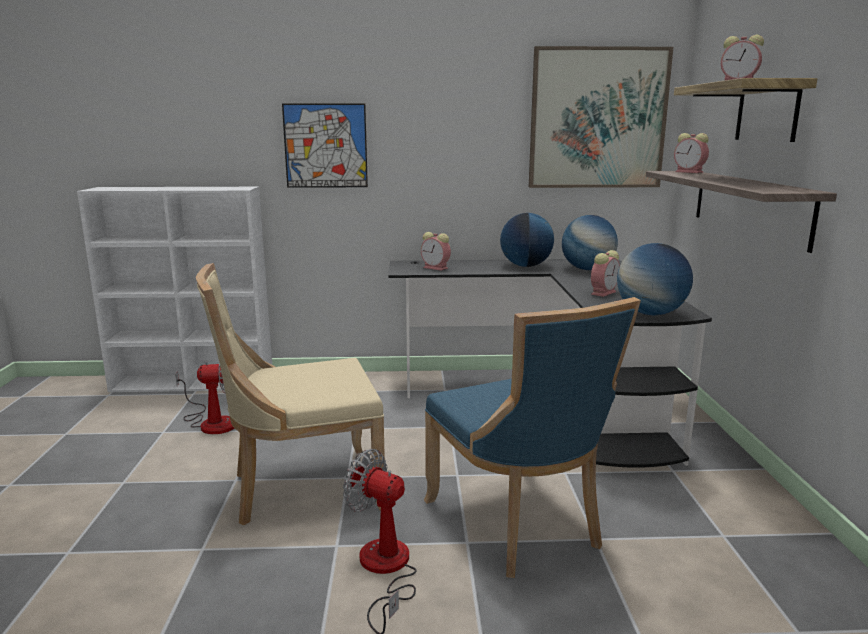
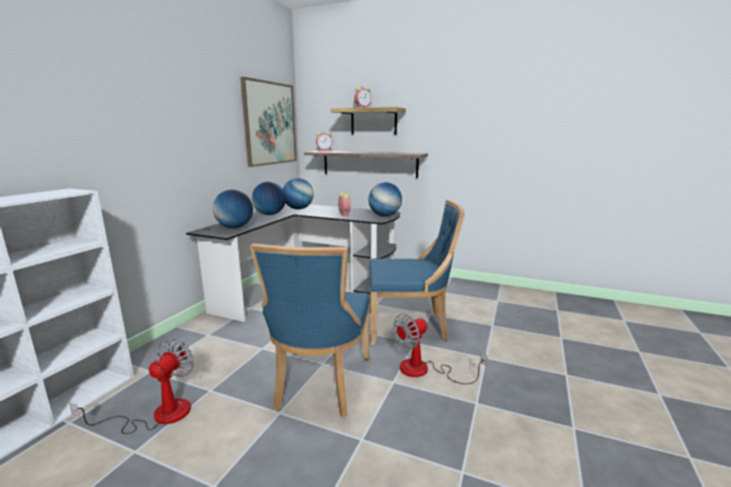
camera: 65 degrees left, 0 degrees up
(301, 488) = (320, 384): beige chair -> blue chair
(325, 146) = (123, 144): picture -> none
(436, 268) = (235, 227): alarm clock -> globe

